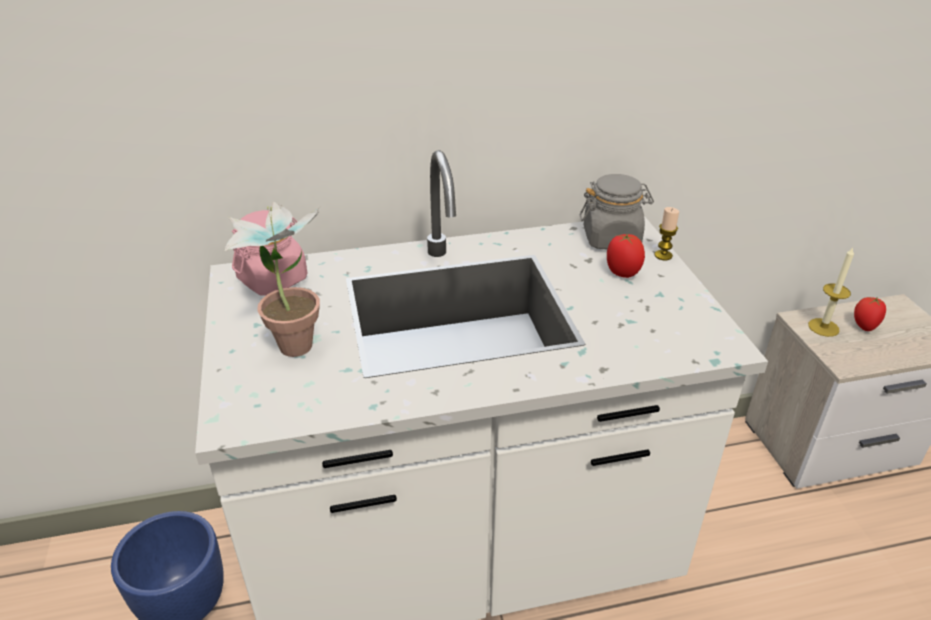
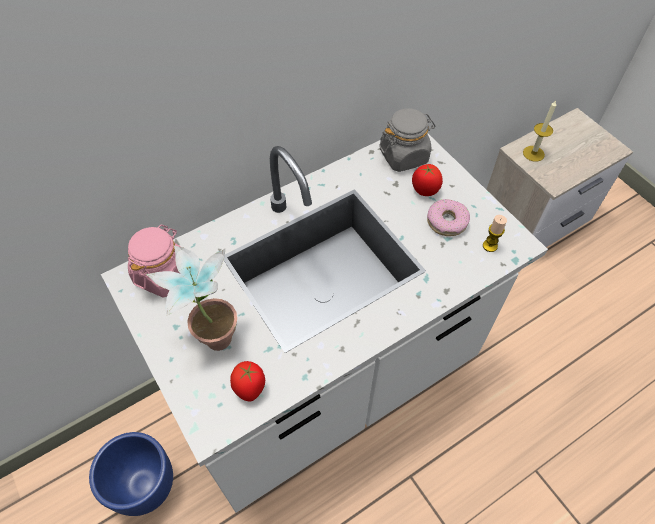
camera: 20 degrees left, 20 degrees up
(637, 305) = (447, 221): none -> donut
(663, 255) = (446, 164): candle -> candle (490, 246)
(863, 326) = (558, 145): tomato -> tomato (250, 388)

